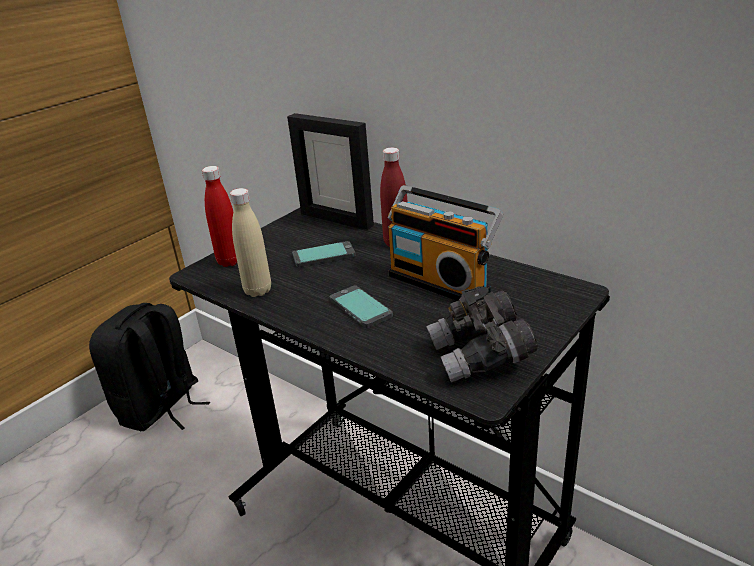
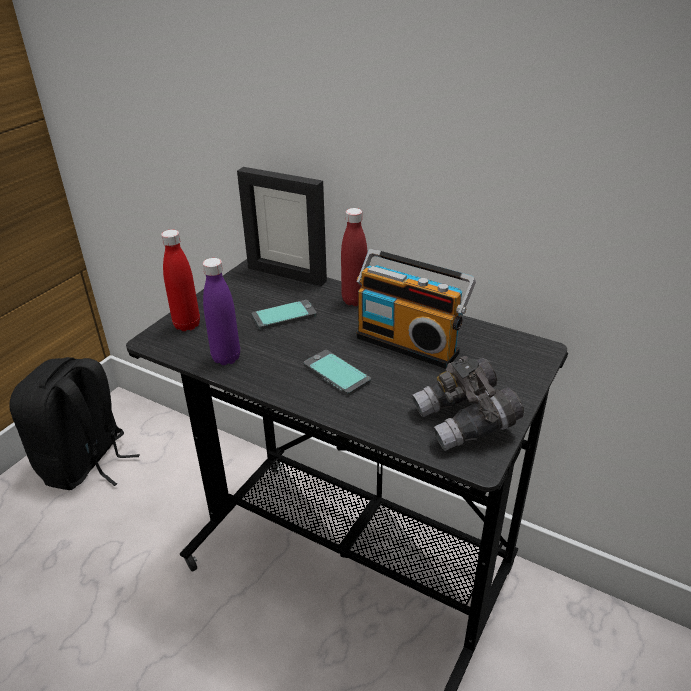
camera: 10 degrees left, 5 degrees up
(258, 291) = (226, 358): beige bottle -> purple bottle

